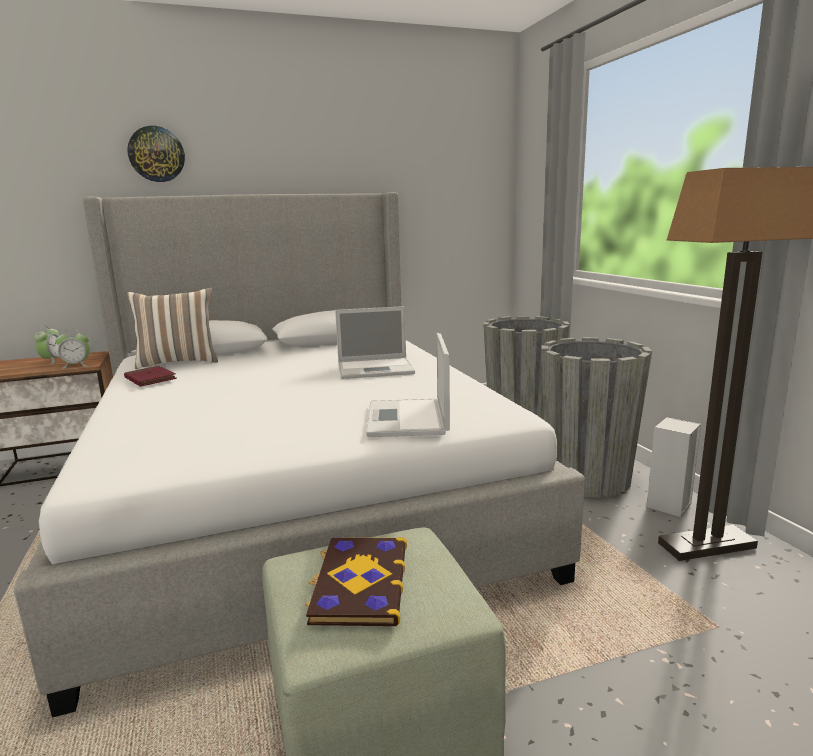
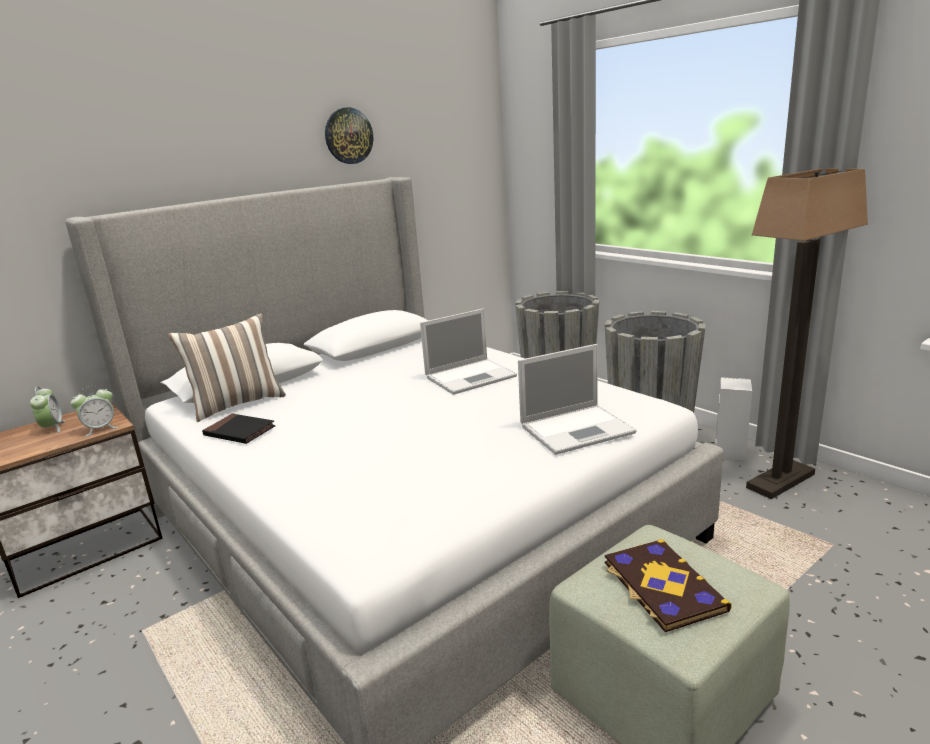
camera: 20 degrees left, 5 degrees up
(150, 379) = (239, 432): red book -> black book
(156, 154) = (140, 155): wall clock -> wall clock (348, 136)
(408, 419) = (578, 429): laptop -> laptop turned 90 degrees counterclockwise

